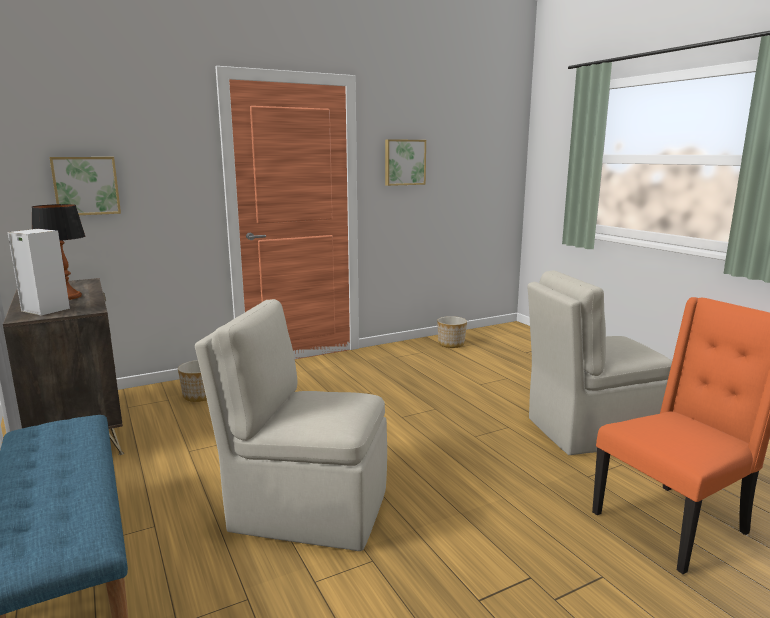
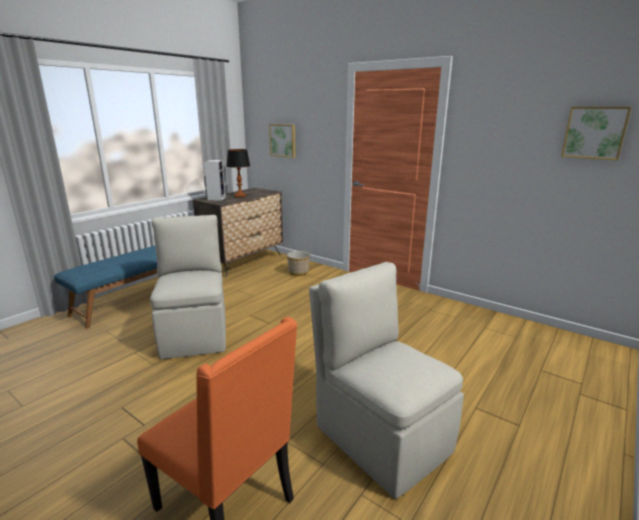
camera: 65 degrees right, 5 degrees up
(404, 162) = (494, 137): picture -> picture (594, 132)
(451, 344) = (497, 326): planter -> none

